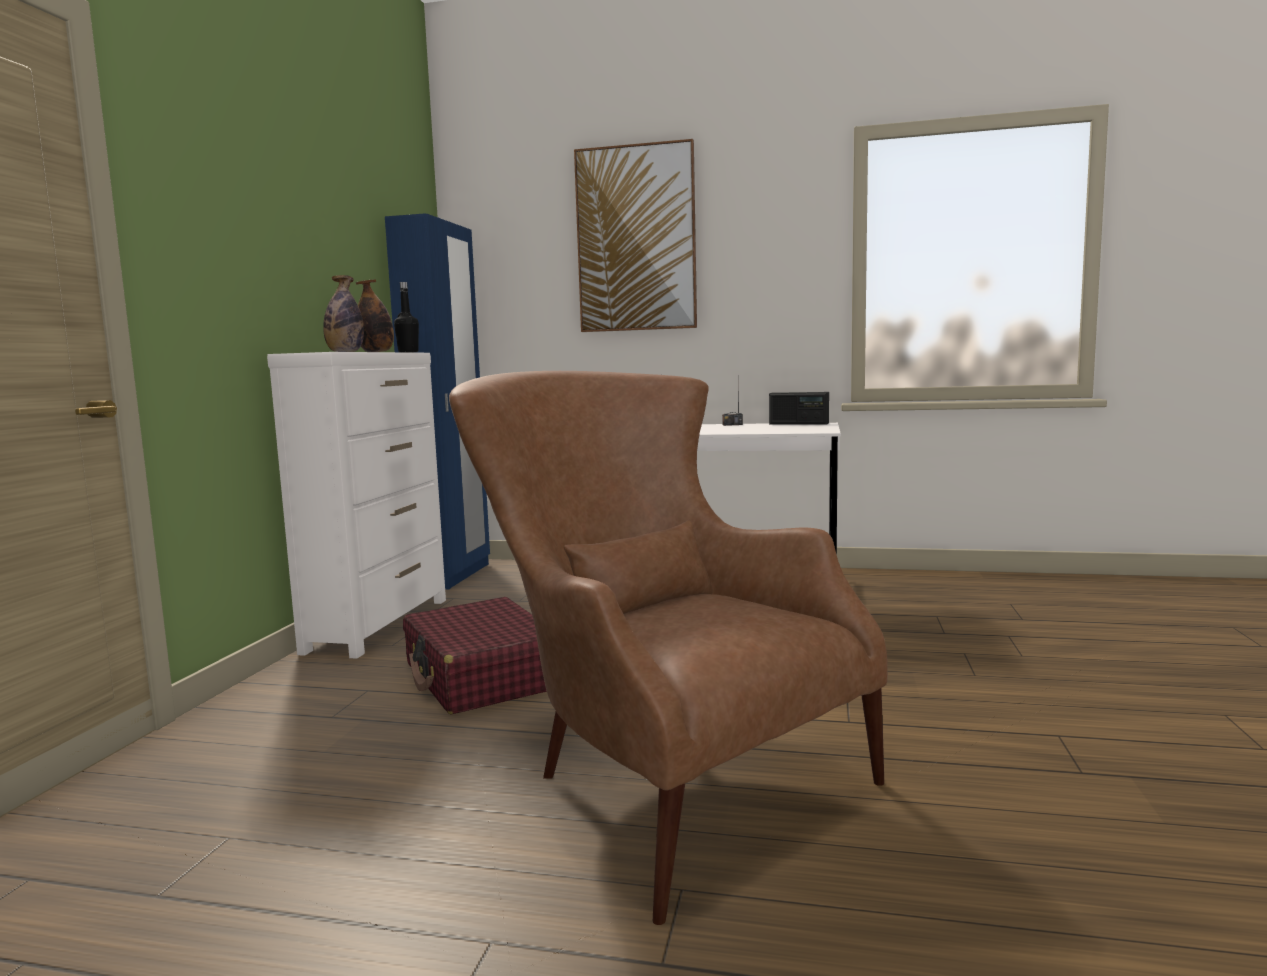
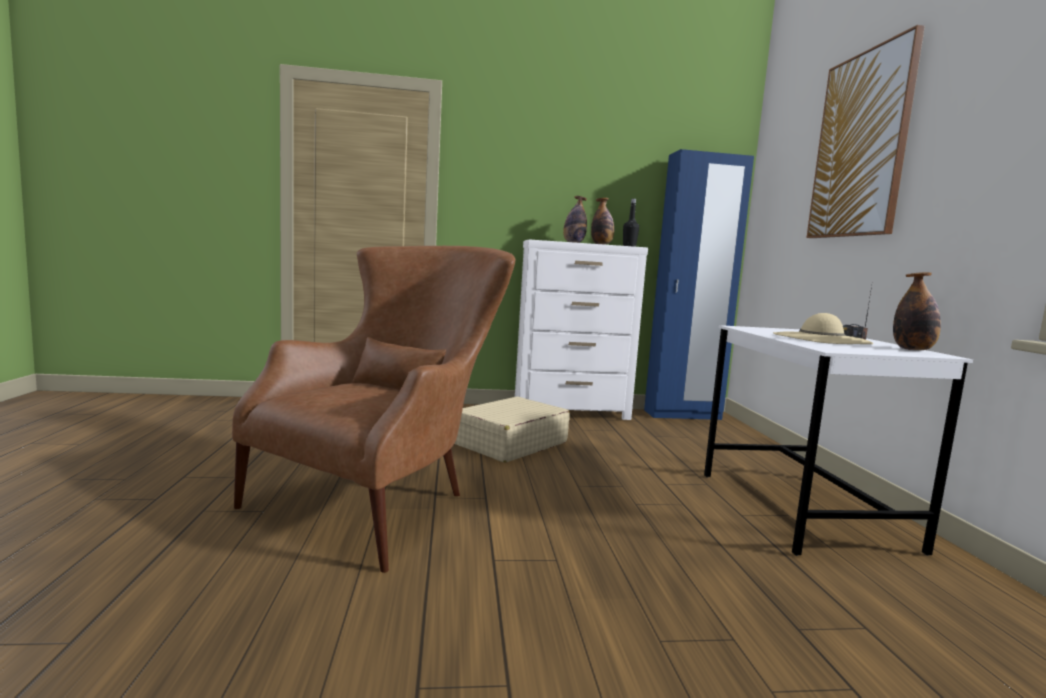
camera: 70 degrees right, 0 degrees up
(482, 677) = (510, 443): red suitcase -> beige suitcase
(747, 428) = (821, 339): none -> beige hat
(798, 424) = (913, 349): radio -> bottle

